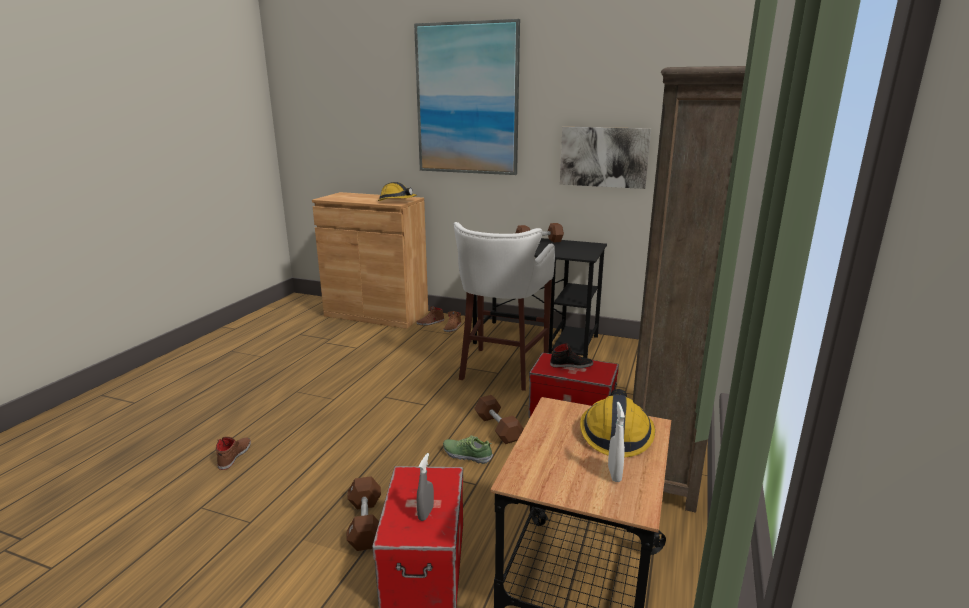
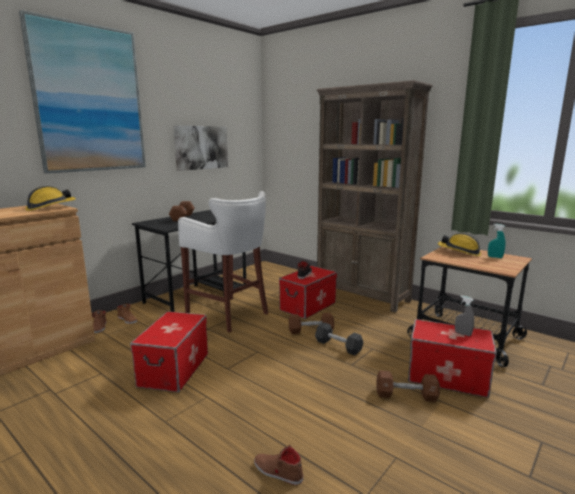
camera: 70 degrees left, 5 degrees down
(373, 373) = (174, 369): none -> storage box
(467, 455) = (338, 346): shoe -> black dumbbell
(614, 474) = (495, 257): white spray bottle -> turquoise spray bottle

